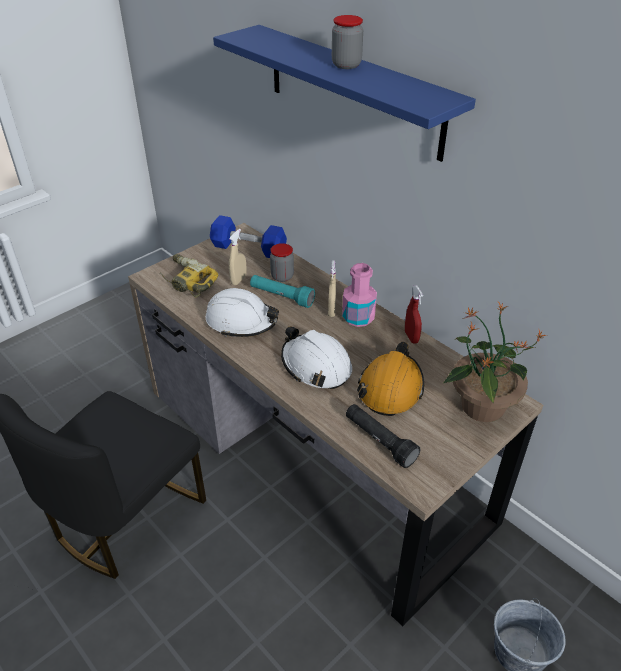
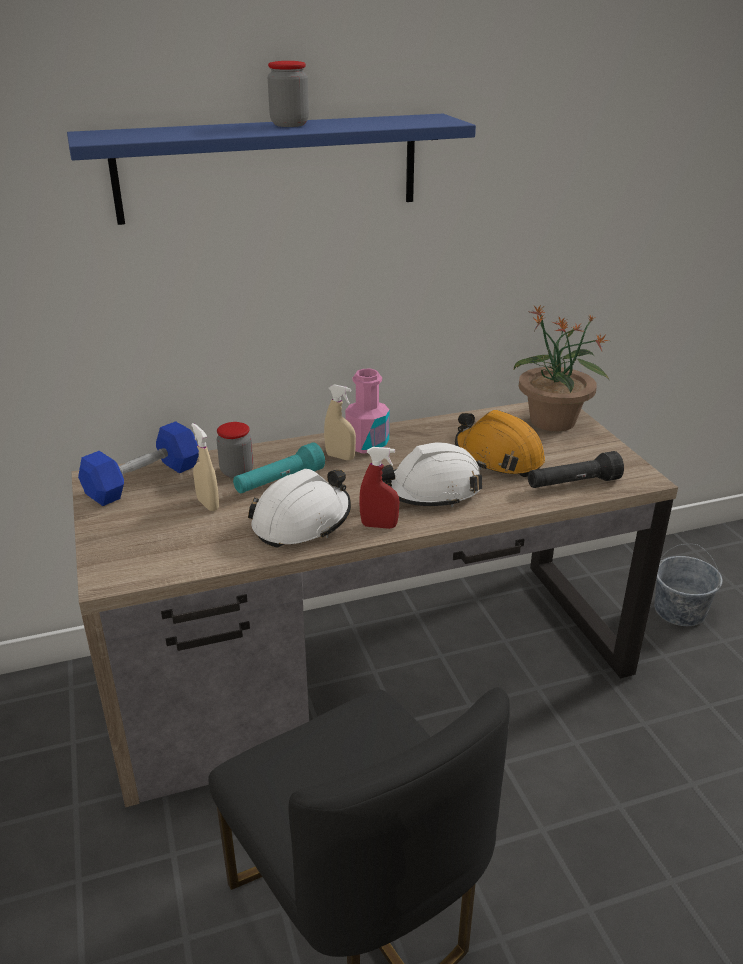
camera: 65 degrees left, 10 degrees down
(187, 281) = (161, 547): power drill -> none
(411, 337) = (426, 425): red spray bottle -> red spray bottle (379, 526)

